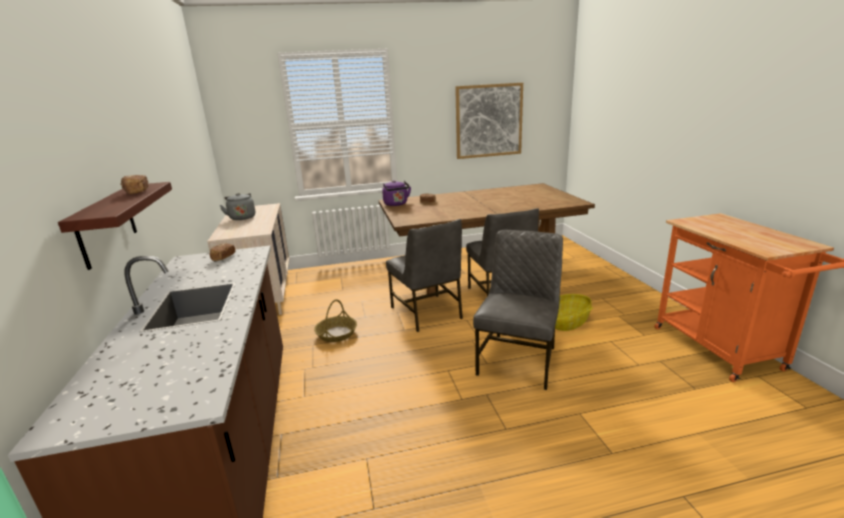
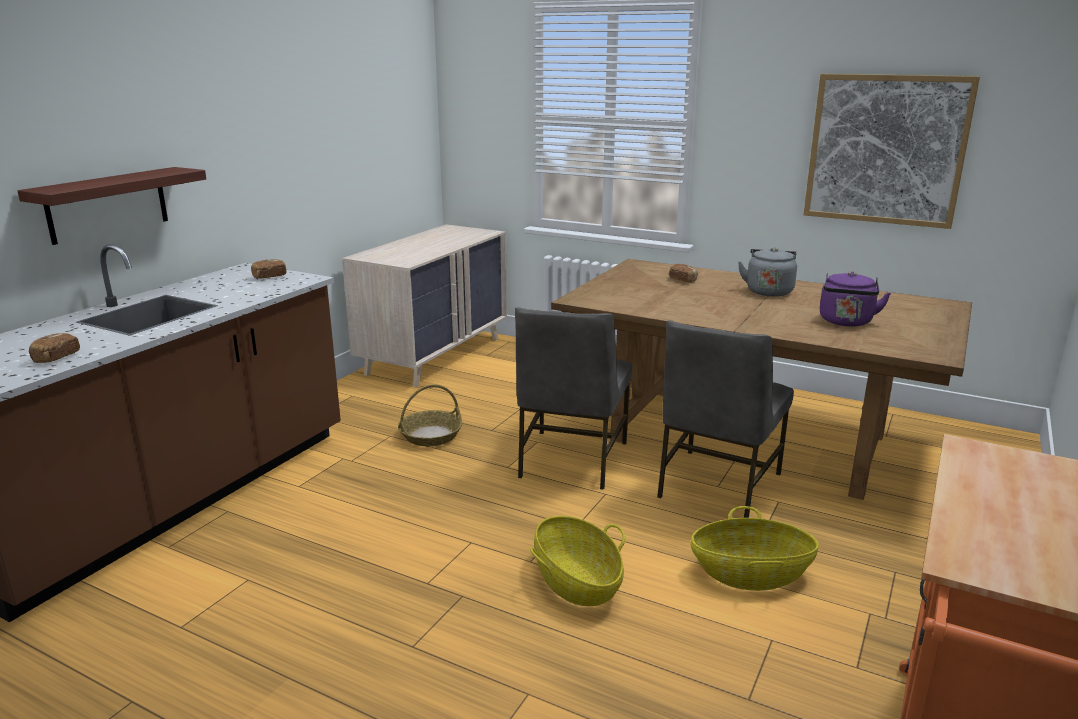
camera: 40 degrees right, 0 degrees up
(136, 192) = (144, 175): bread -> bread (55, 358)
(242, 217) = (428, 239): grey kettle -> grey kettle (768, 291)
(396, 204) = (633, 271): purple kettle -> purple kettle (846, 322)
(518, 360) = (576, 582): grey chair -> basket

